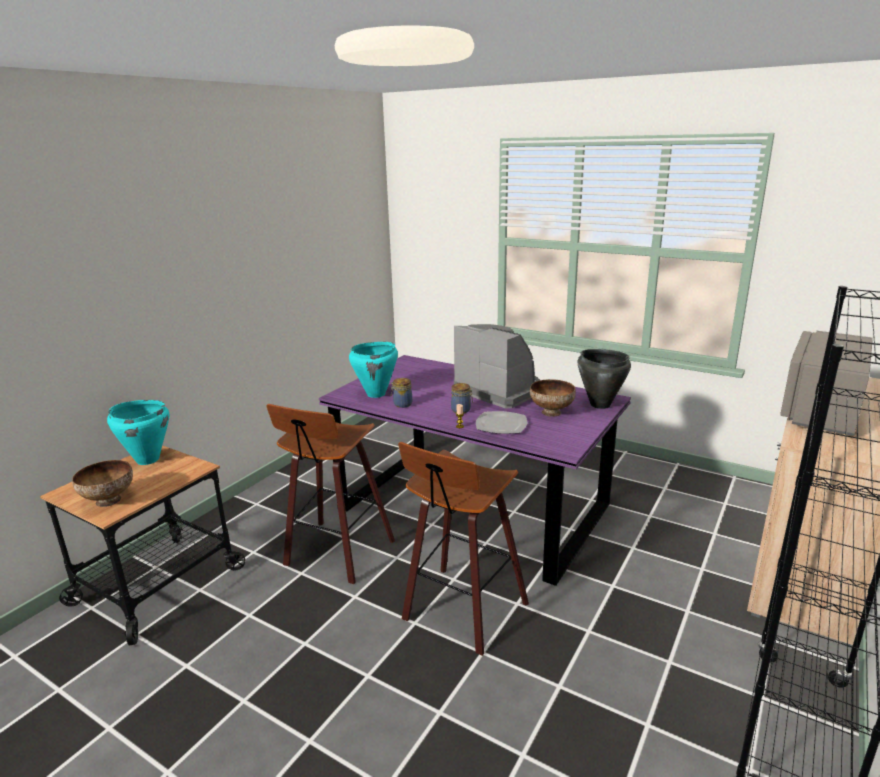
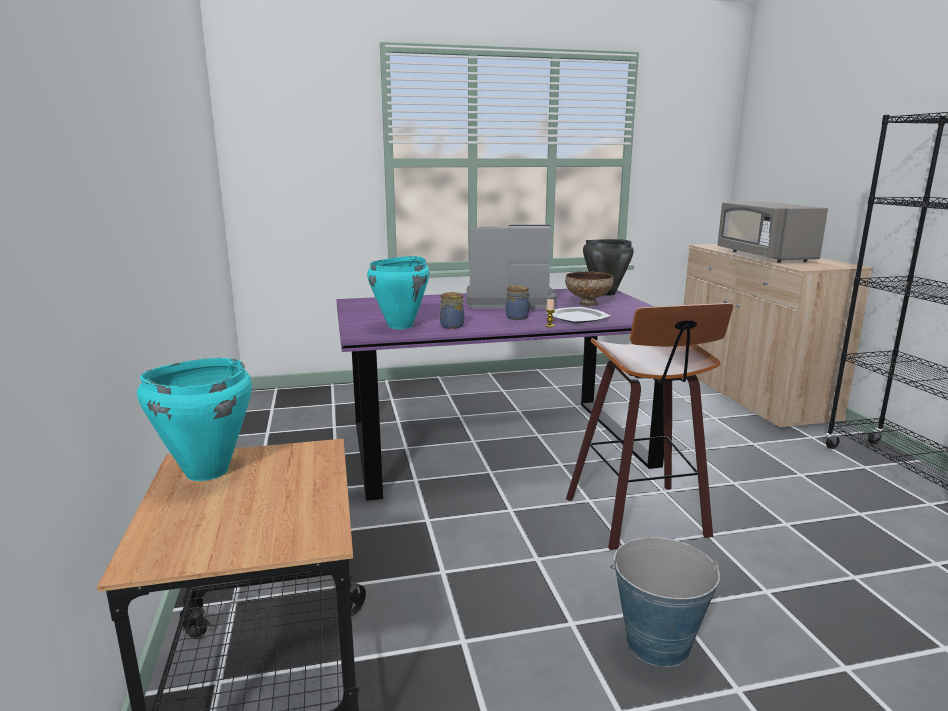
camera: 45 degrees left, 5 degrees down
(109, 501) = (273, 529): bowl -> none
(320, 686) = (657, 644): none -> bucket
(336, 554) = (446, 536): stool -> none

